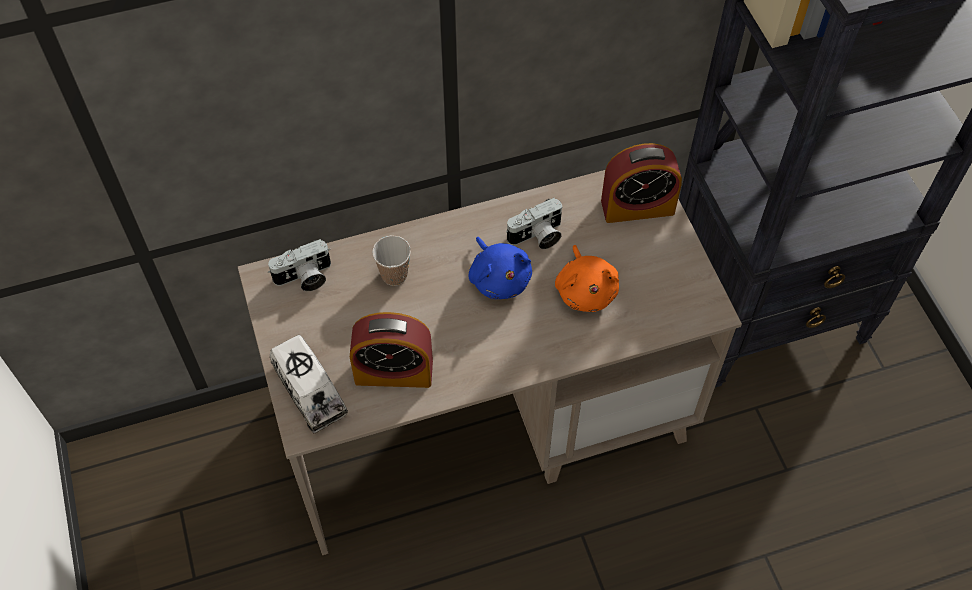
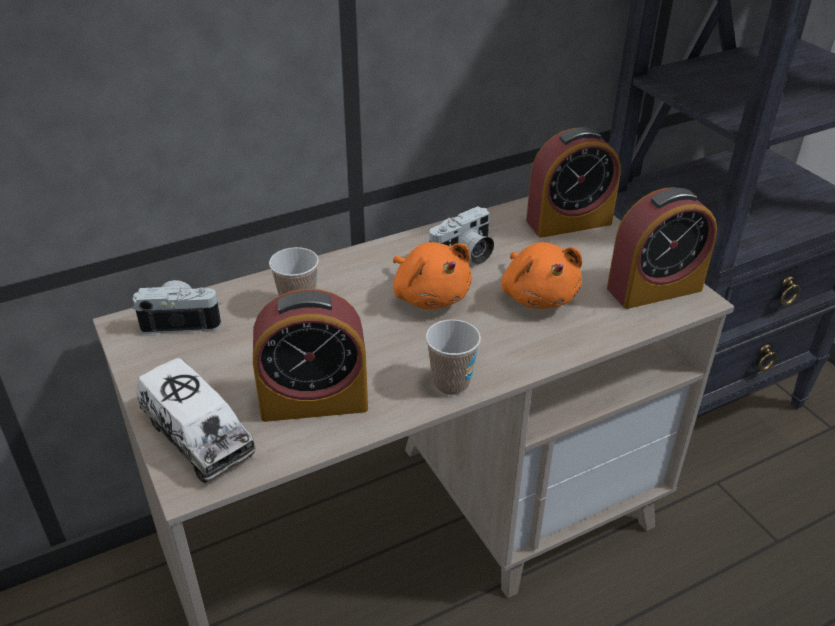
camera: 10 degrees left, 20 degrees down
(304, 278) = (182, 320): camera -> camera turned 150 degrees counterclockwise
(496, 370) = (451, 383): none -> cup
(499, 278) = (430, 295): blue plush toy -> orange plush toy
(683, 296) = (654, 289): none -> alarm clock

